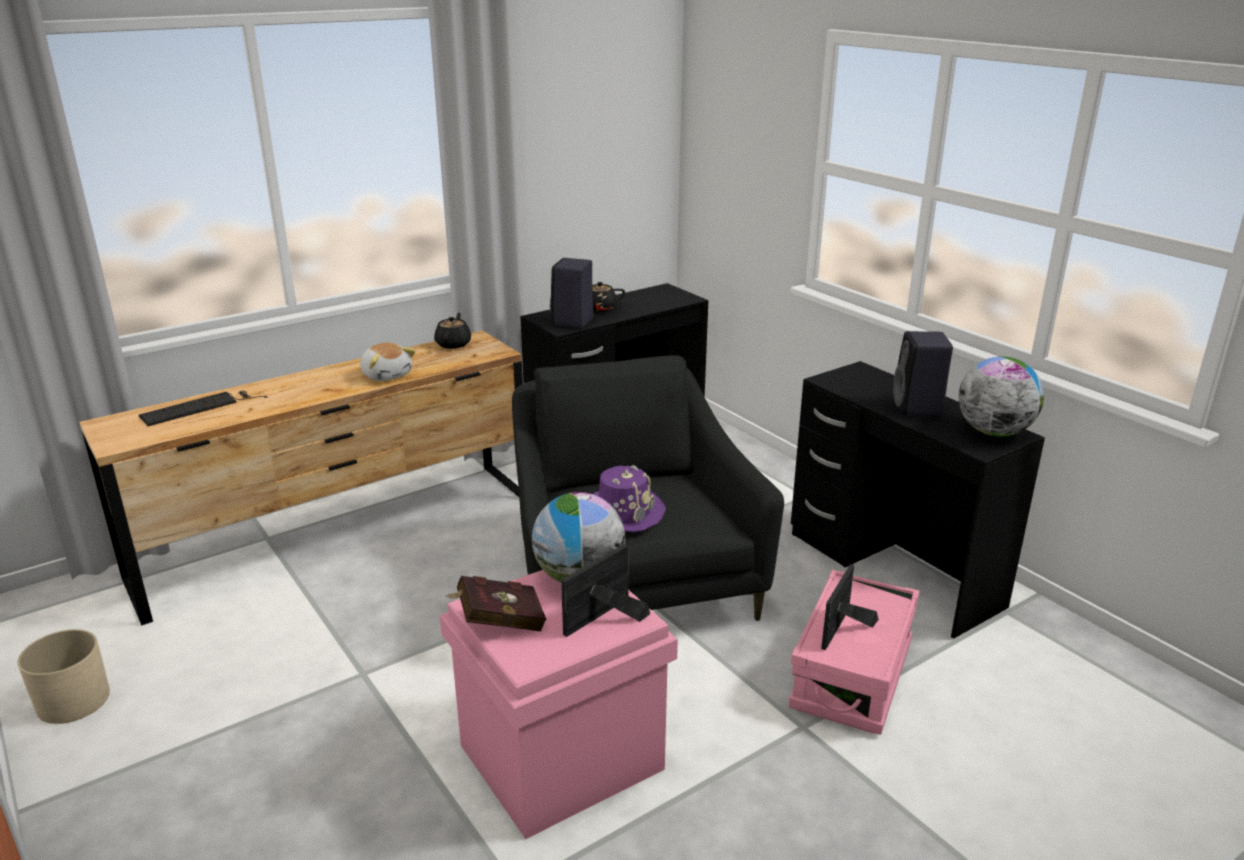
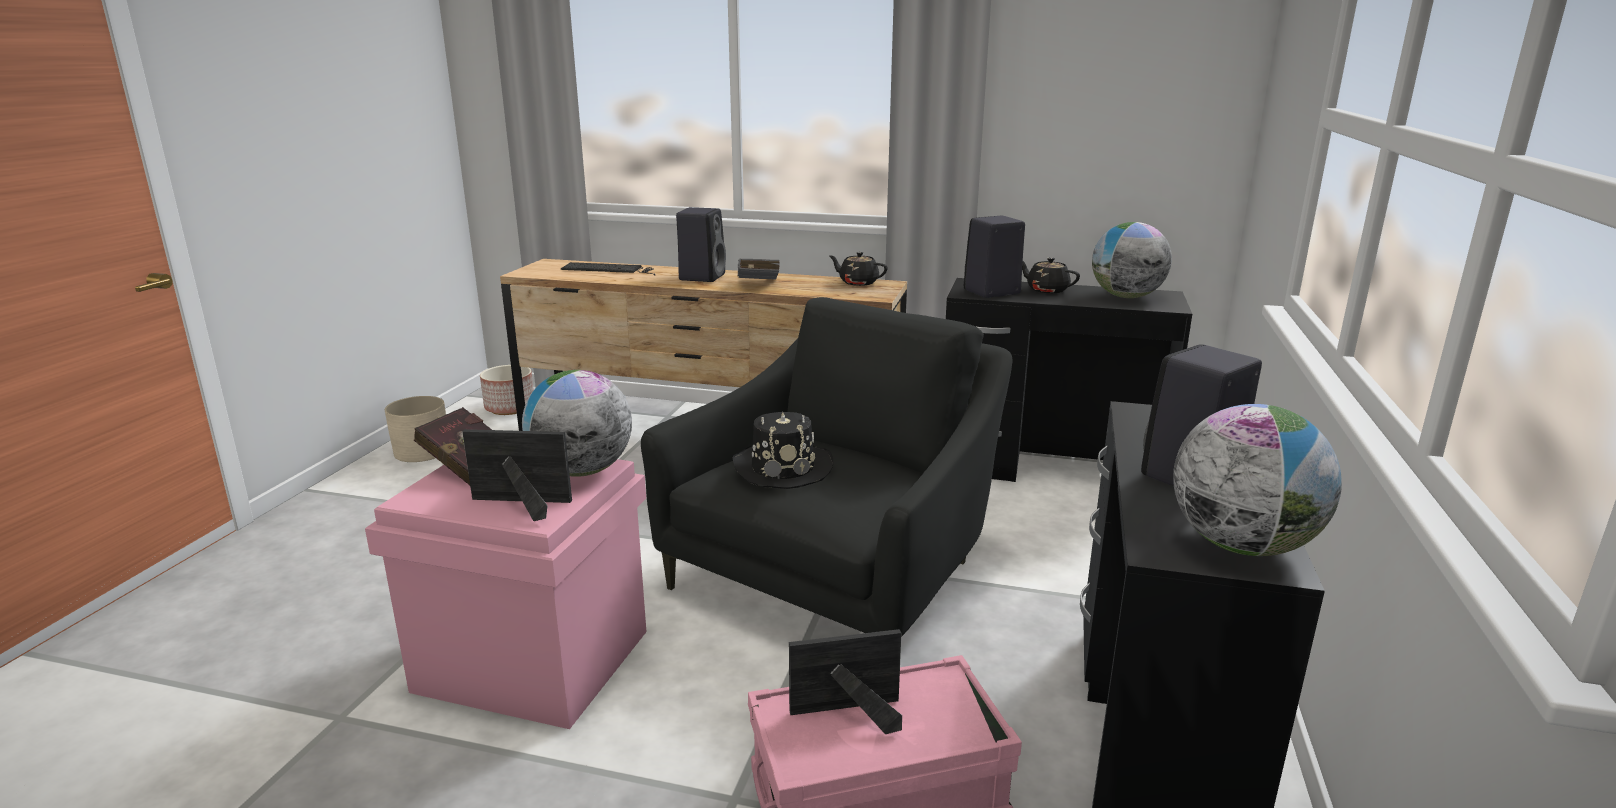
camera: 50 degrees right, 5 degrees down
(73, 612) = (509, 408): none -> planter
(314, 383) = (702, 276): none -> black speaker
(387, 375) = (757, 286): plush toy -> grey book
(453, 344) = (858, 282): black teapot -> black teapot turned 120 degrees counterclockwise
(623, 512) = (783, 467): purple hat -> black hat
(651, 298) = (1126, 297): none -> globe

